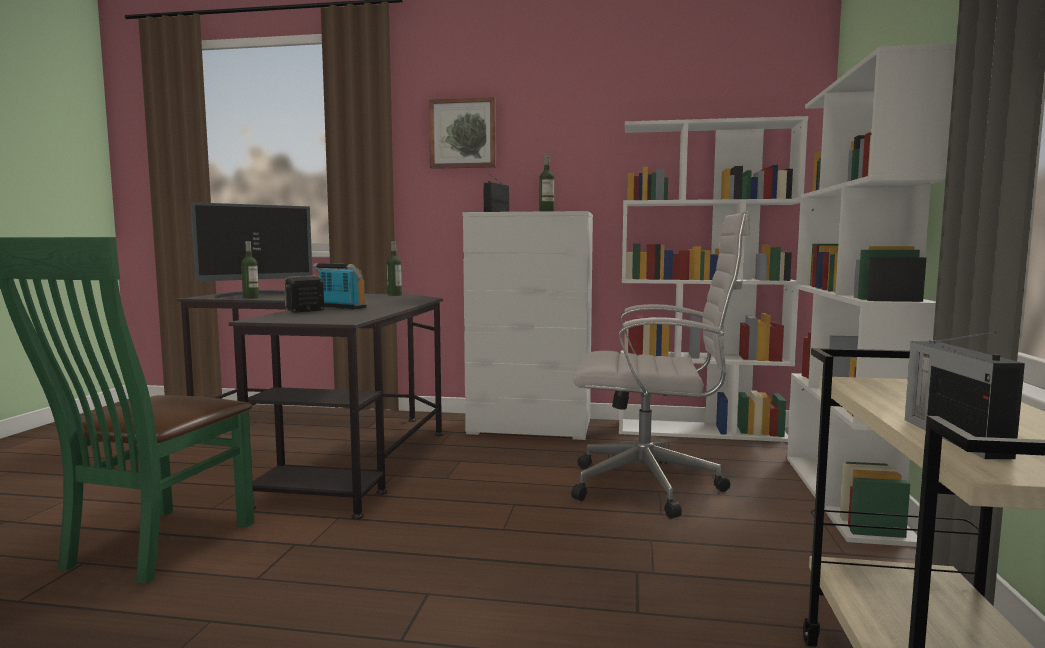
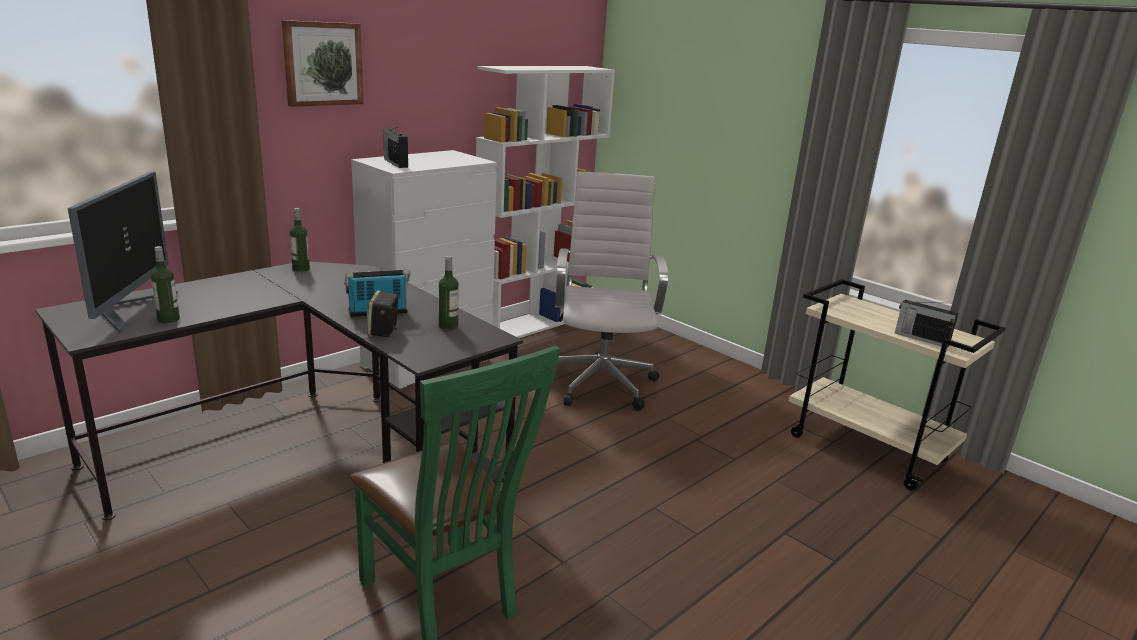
camera: 55 degrees left, 15 degrees up
(546, 212) = (443, 159): bottle -> bottle (448, 326)
(653, 487) = (601, 382): white office chair -> white office chair turned 45 degrees counterclockwise
(845, 496) = (681, 347): white bookcase -> none

